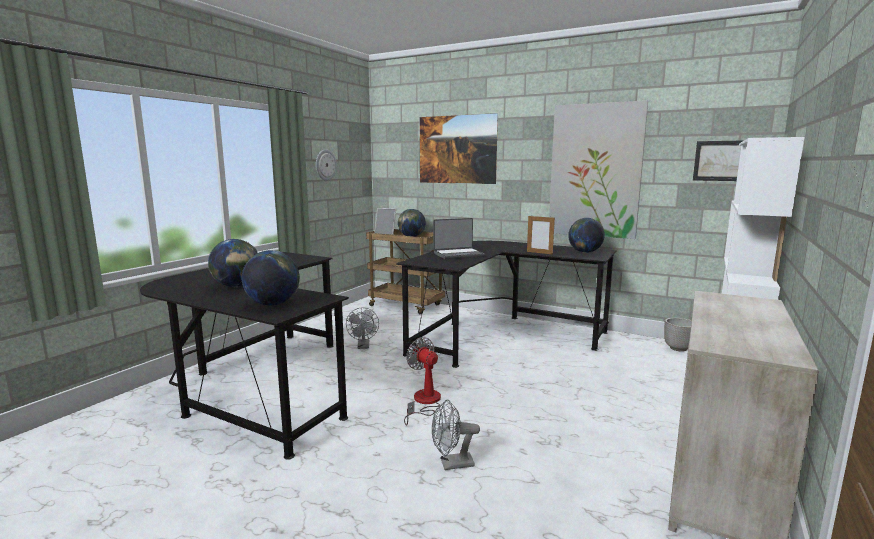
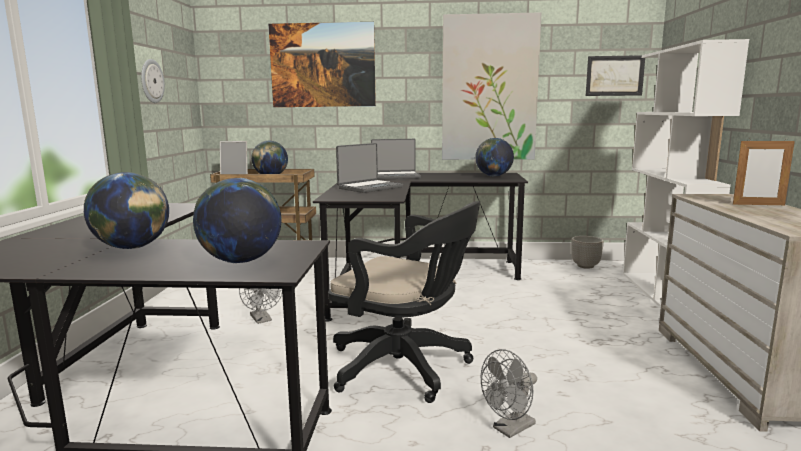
camera: 25 degrees left, 0 degrees up
(424, 402) = (406, 368): fan -> black office chair
(499, 245) = (395, 176): none -> laptop
(539, 253) = (451, 179): picture frame -> picture frame (758, 204)

